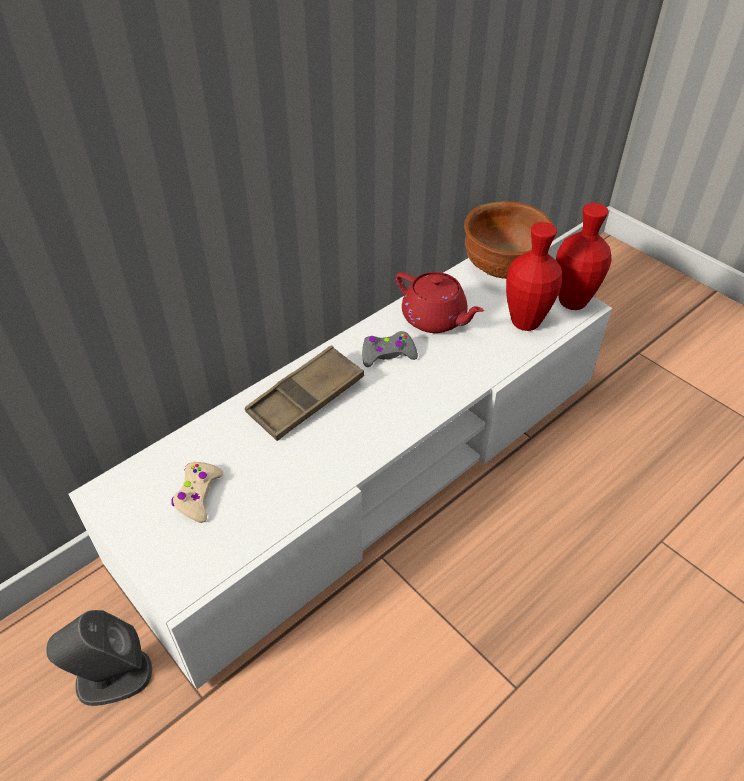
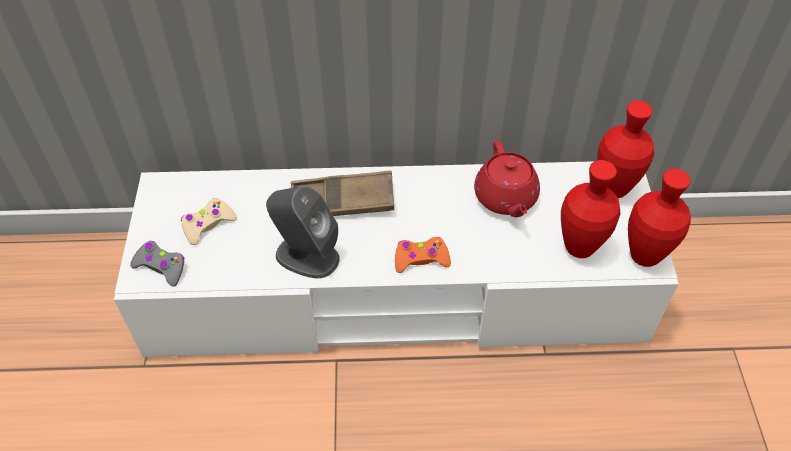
camera: 40 degrees right, 5 degrees up
(112, 677) = (110, 313): grey speaker -> grey speaker (306, 256)
(387, 354) = (436, 204): grey game controller -> grey game controller (161, 267)
(422, 402) = (421, 259): none -> orange game controller
(502, 269) = (613, 189): brown bowl -> red vase

